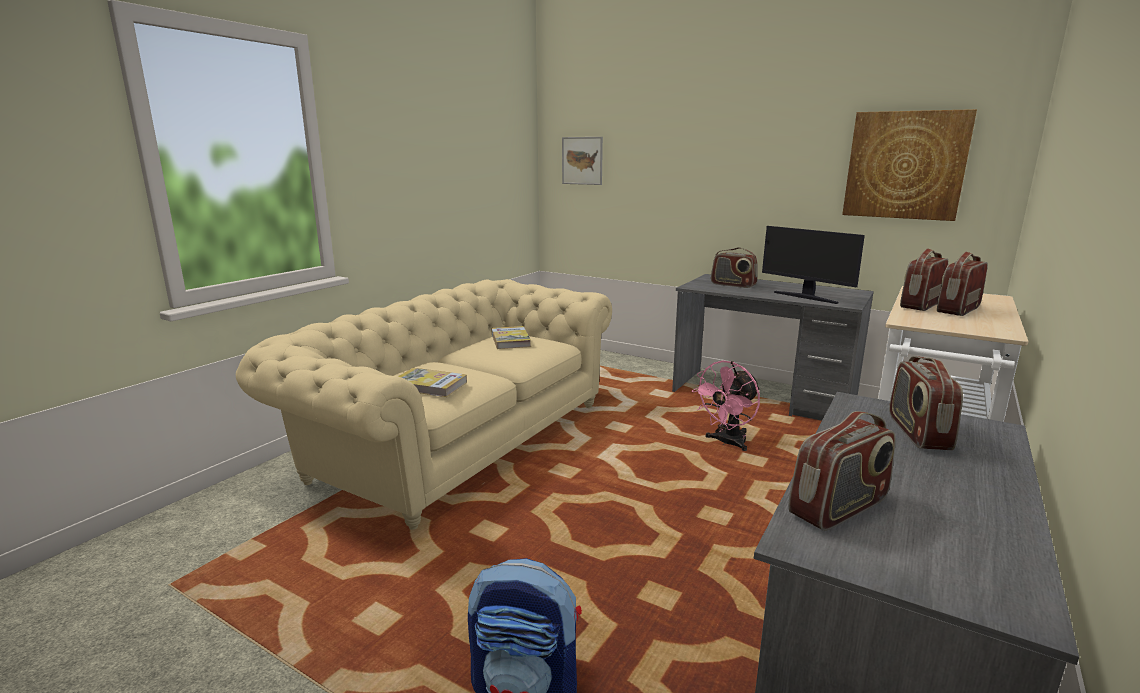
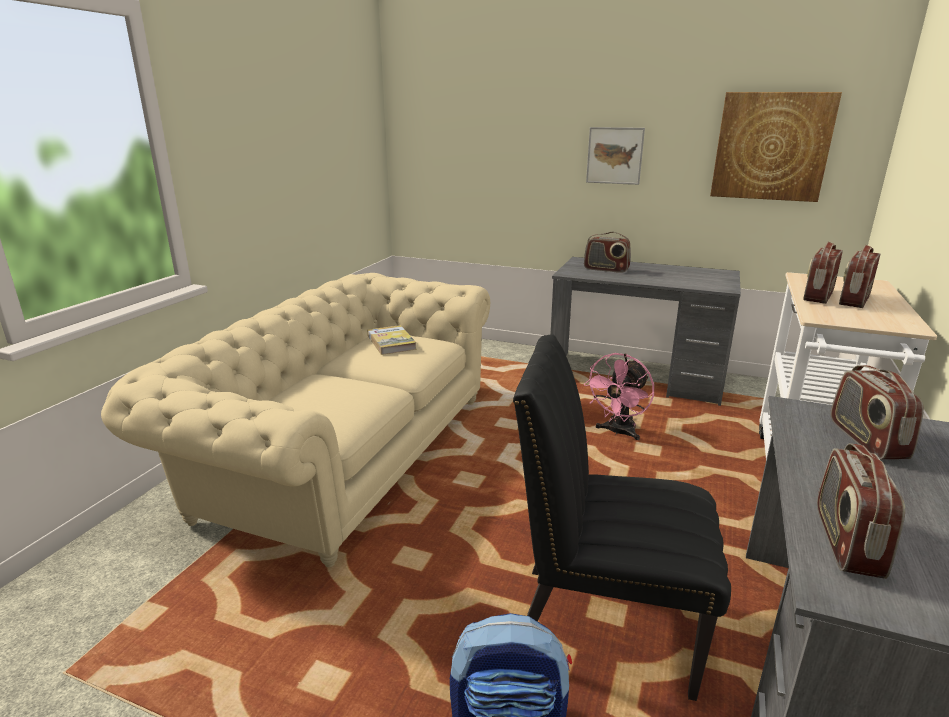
camera: 10 degrees left, 5 degrees up
(429, 385) = (326, 407): book -> none
(582, 160) = (436, 138): picture -> picture (614, 155)
(653, 609) = (605, 627): none -> black chair
(806, 297) = (682, 281): monitor -> none
(839, 508) = (846, 541): radio -> radio turned 150 degrees clockwise

